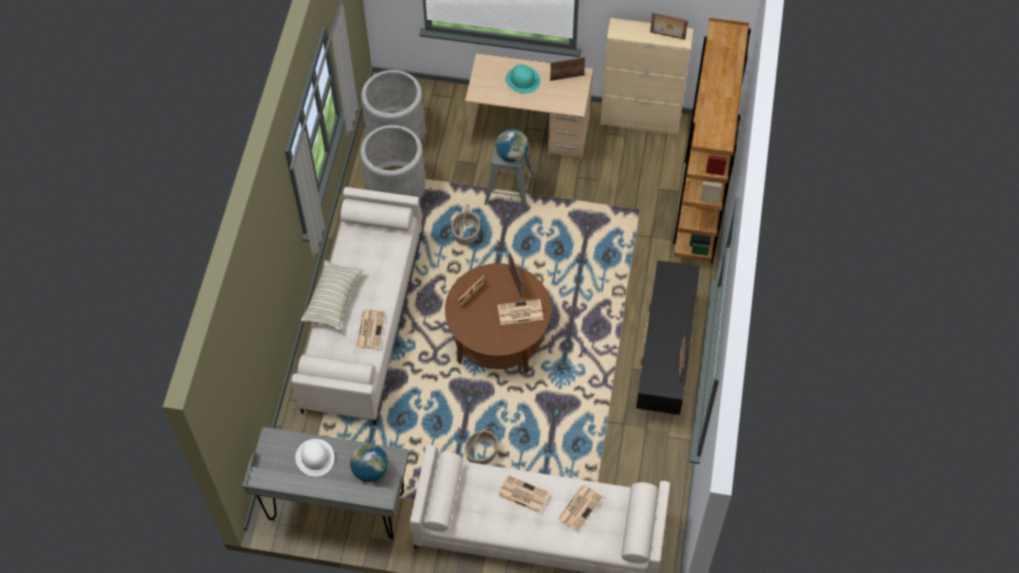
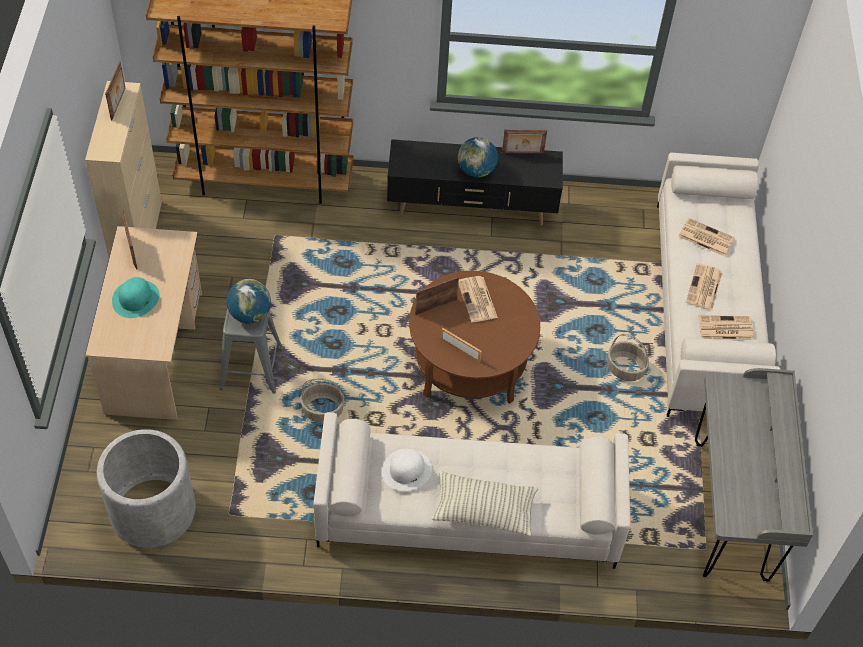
camera: 100 degrees left, 5 degrees down
(315, 457) = (743, 469): white hat -> white hat (407, 470)
(370, 329) = (520, 461): newspaper -> newspaper (724, 328)
(370, 470) = (743, 407): globe -> globe (476, 171)
(395, 186) = (249, 500): grey planter -> none

